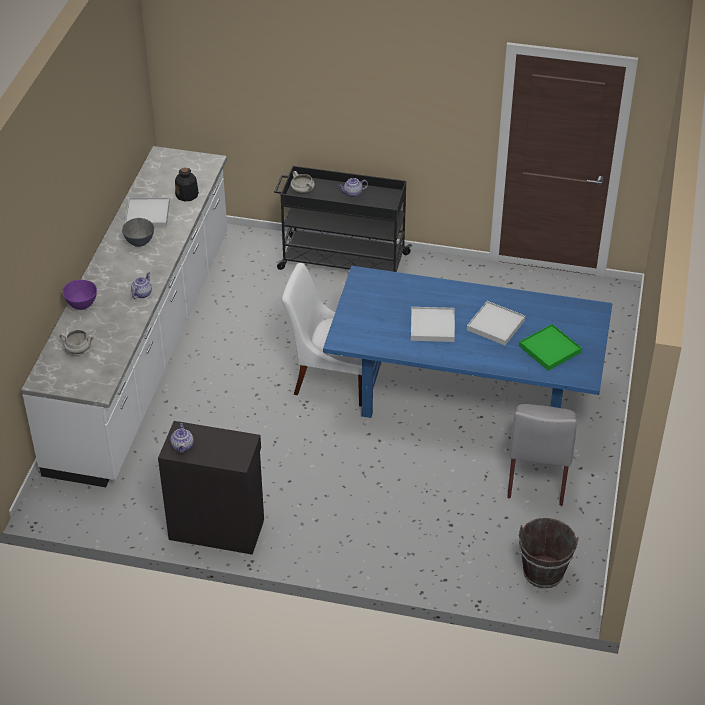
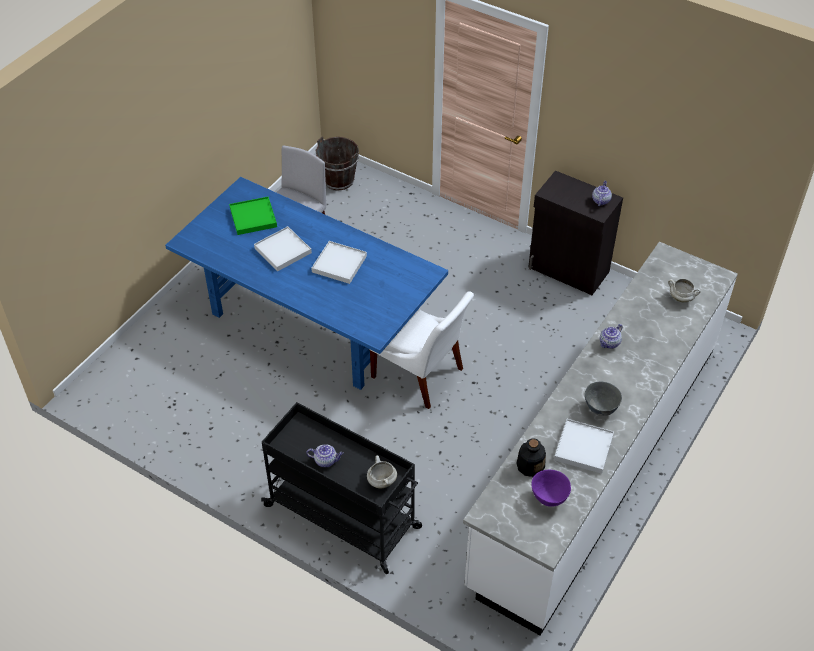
camera: 160 degrees left, 5 degrees up
(81, 305) = (673, 345): purple bowl -> purple bowl (549, 498)

